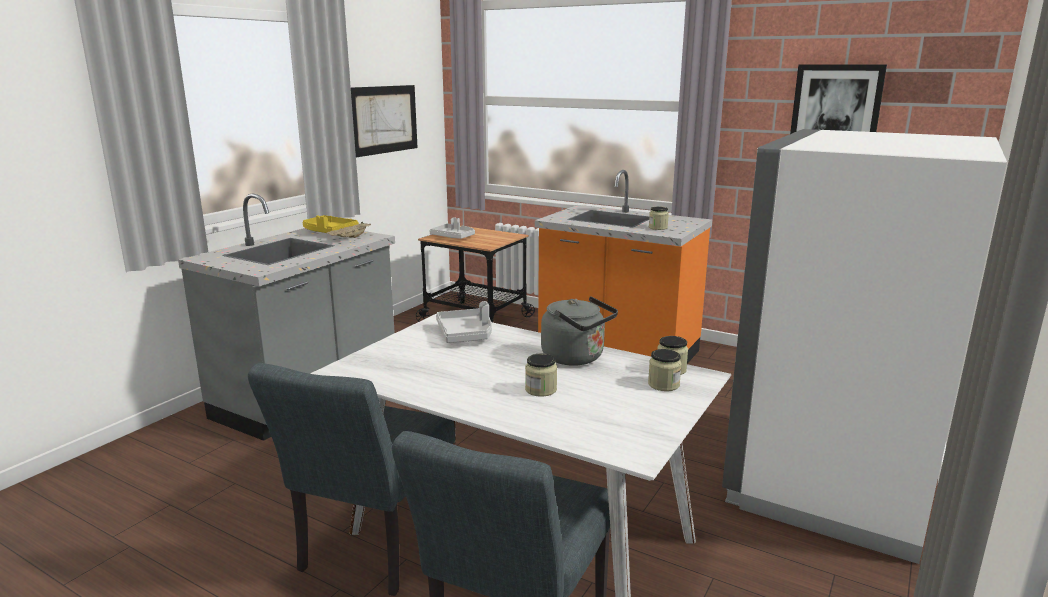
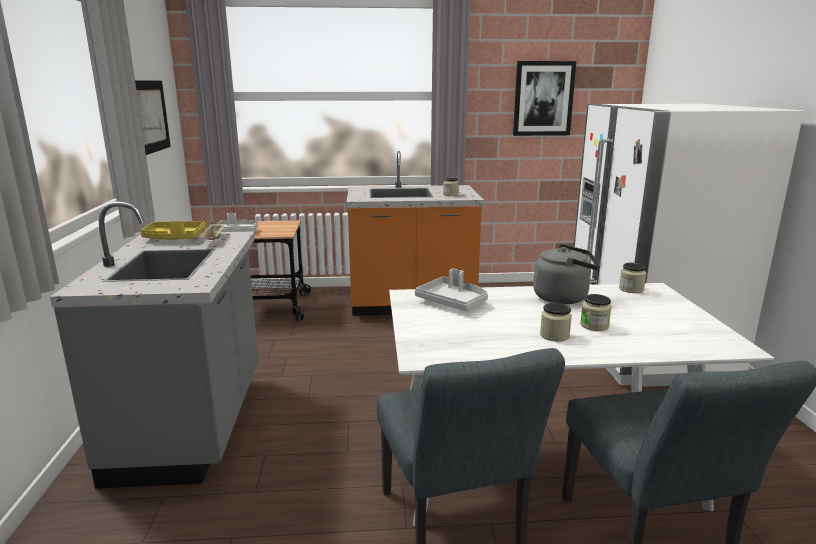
camera: 35 degrees left, 0 degrees up
(663, 384) = (649, 300): jar -> jar (554, 335)

